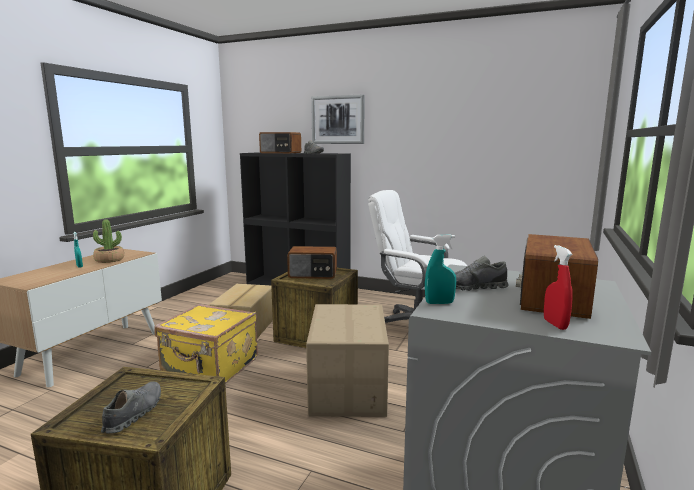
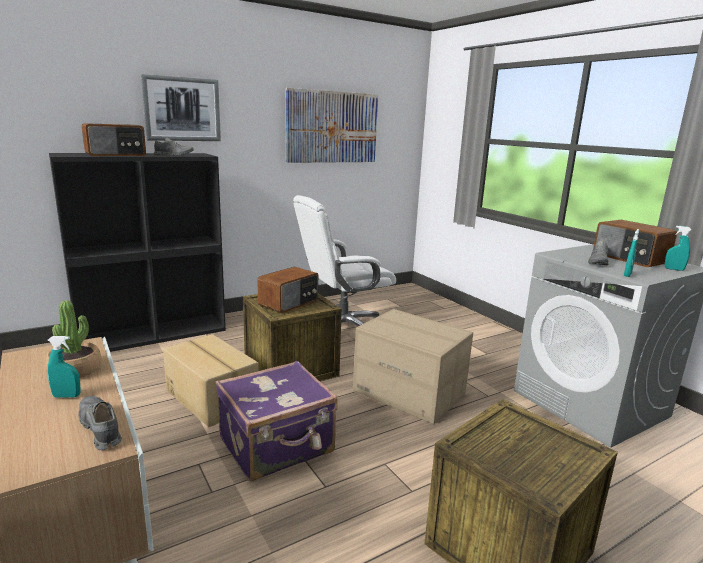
camera: 55 degrees left, 5 degrees up
(134, 413) = (548, 452): grey shoe -> grey shoe (100, 429)
(210, 367) = (277, 446): yellow suitcase -> purple suitcase
(474, 128) = (332, 127): none -> picture
(555, 324) = (674, 269): red spray bottle -> turquoise spray bottle

